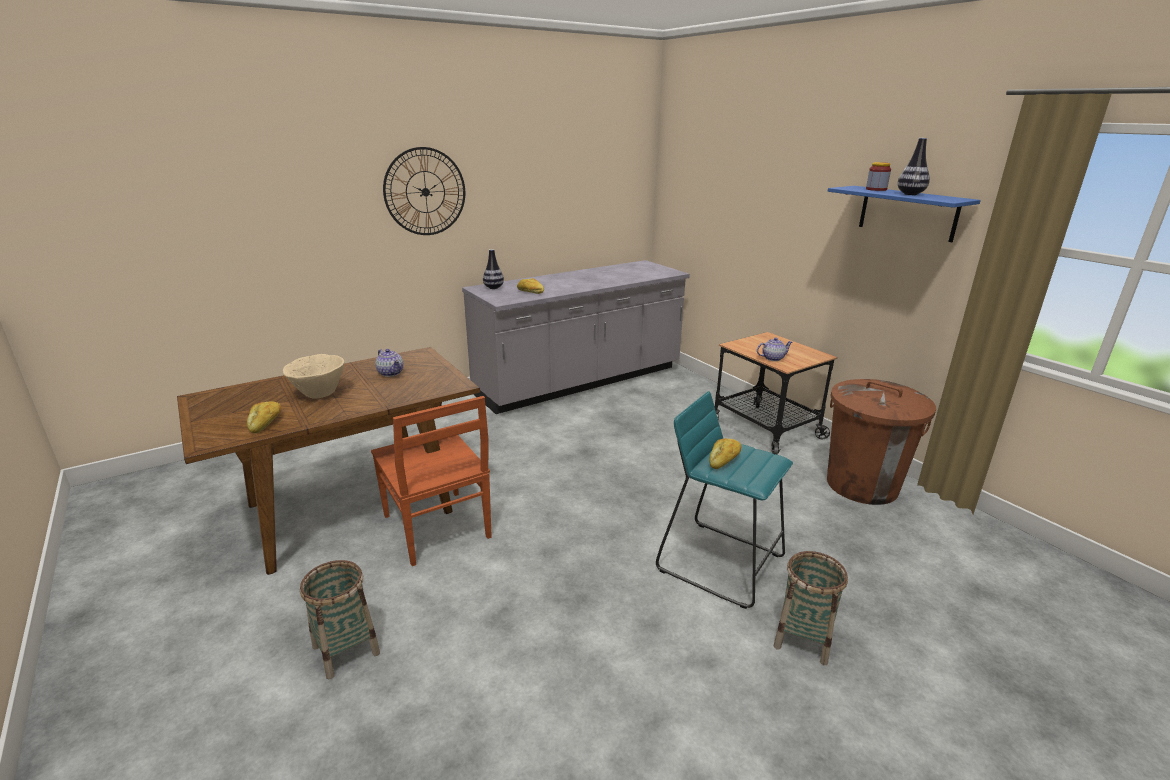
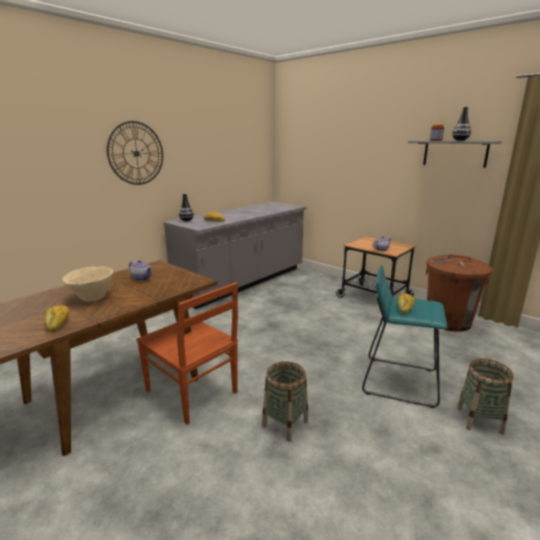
camera: 15 degrees left, 5 degrees down
(346, 650) = (163, 504): basket -> basket (285, 423)
(907, 213) = (455, 153): blue shelf -> grey shelf

